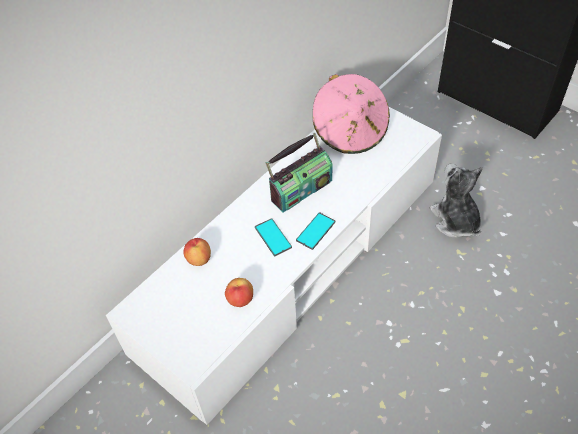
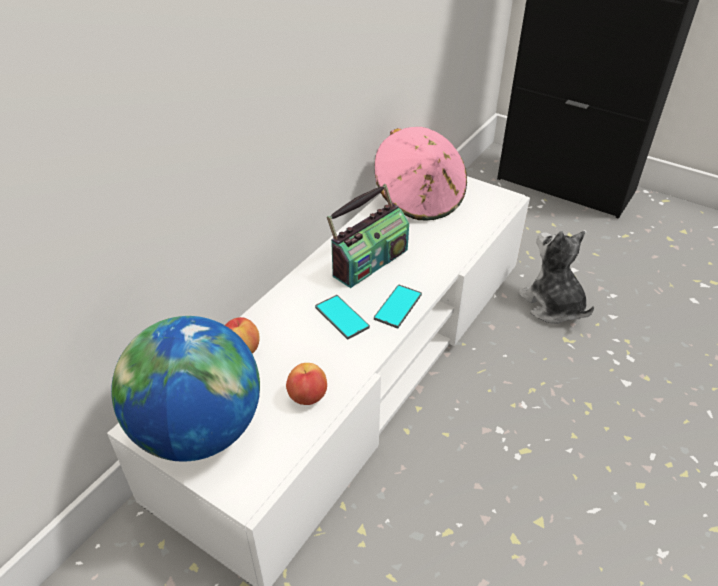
camera: 10 degrees left, 10 degrees down
(165, 319) = (199, 431): none -> globe

